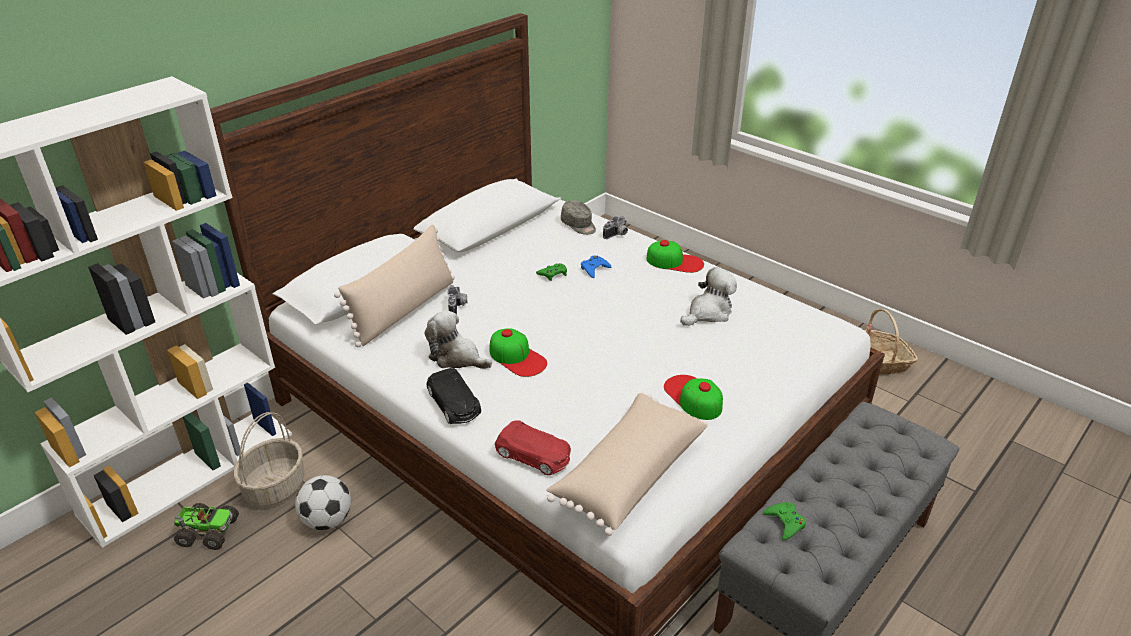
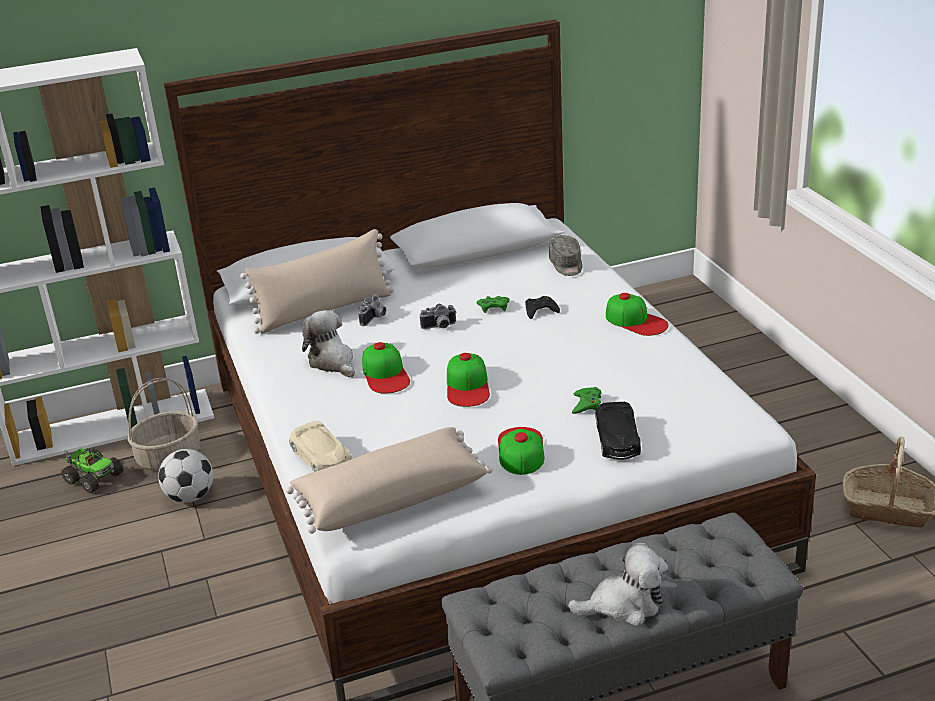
camera: 30 degrees right, 5 degrees down
(454, 404) = (294, 400): black toy car -> black toy car (617, 440)
(534, 455) = (322, 459): red toy car -> beige toy car
(594, 269) = (540, 311): blue game controller -> black game controller
(599, 350) = (468, 386): none -> cap
(617, 235) = (599, 282): camera -> camera (439, 327)
(708, 313) = (619, 378): plush toy -> plush toy (624, 605)
(785, 523) = (522, 591): green game controller -> green game controller (586, 404)

